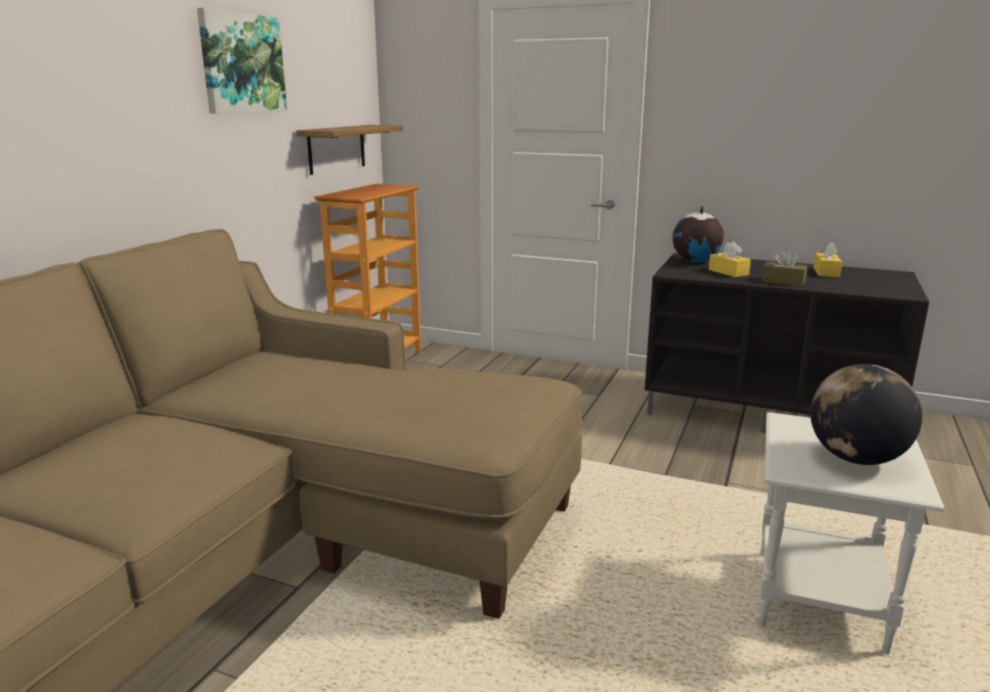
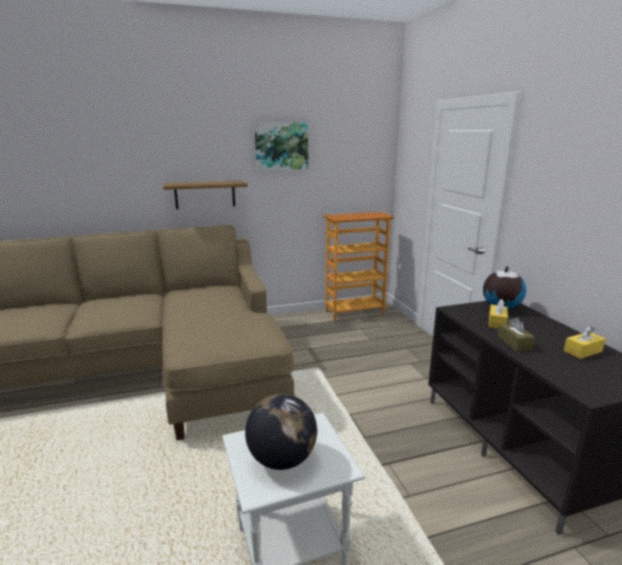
camera: 50 degrees right, 0 degrees up
(336, 148) = (350, 190): shelf -> shelf (205, 195)

